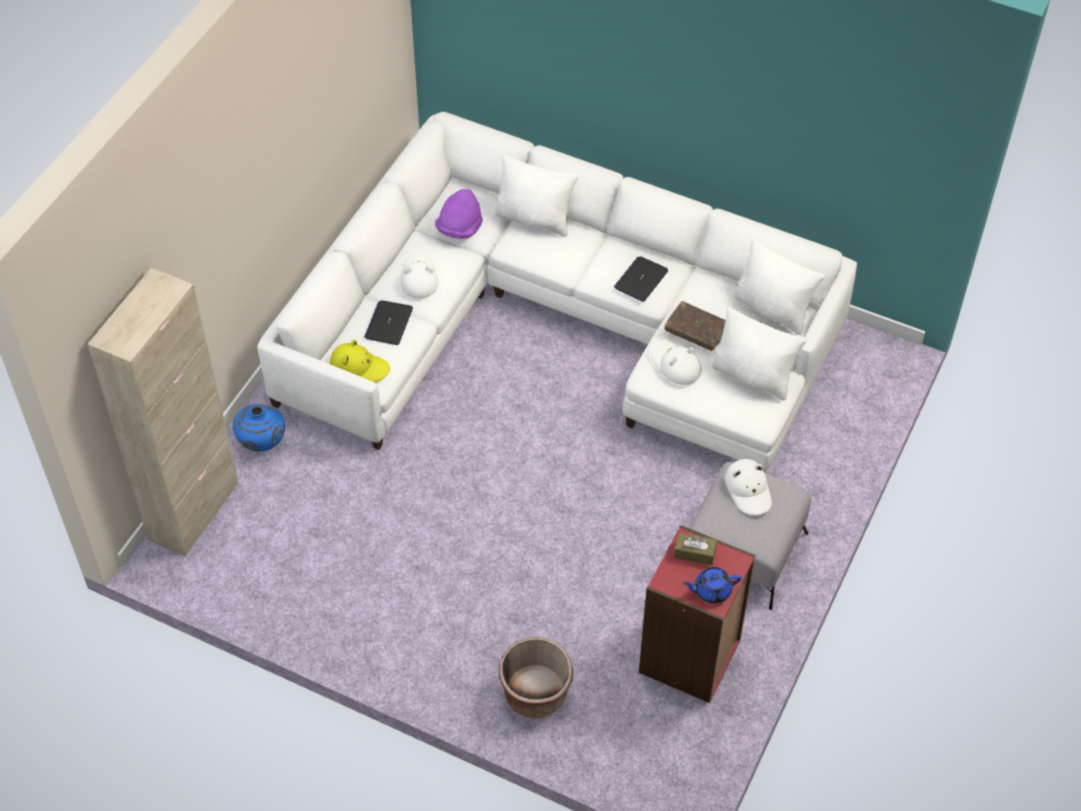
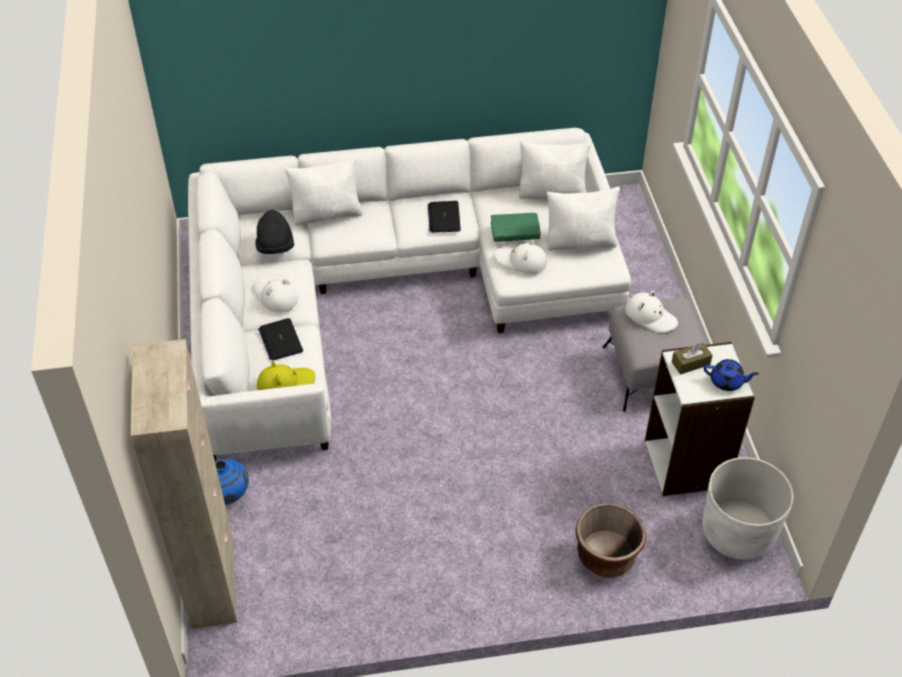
camera: 35 degrees left, 5 degrees down
(459, 228) = (275, 247): purple hat -> black hat
(677, 749) = (737, 532): none -> white planter
(690, 657) = (687, 463): red bookcase -> white bookcase
(696, 331) = (515, 232): brown book -> green book
(711, 590) = (727, 382): blue teapot -> blue teapot turned 120 degrees counterclockwise

